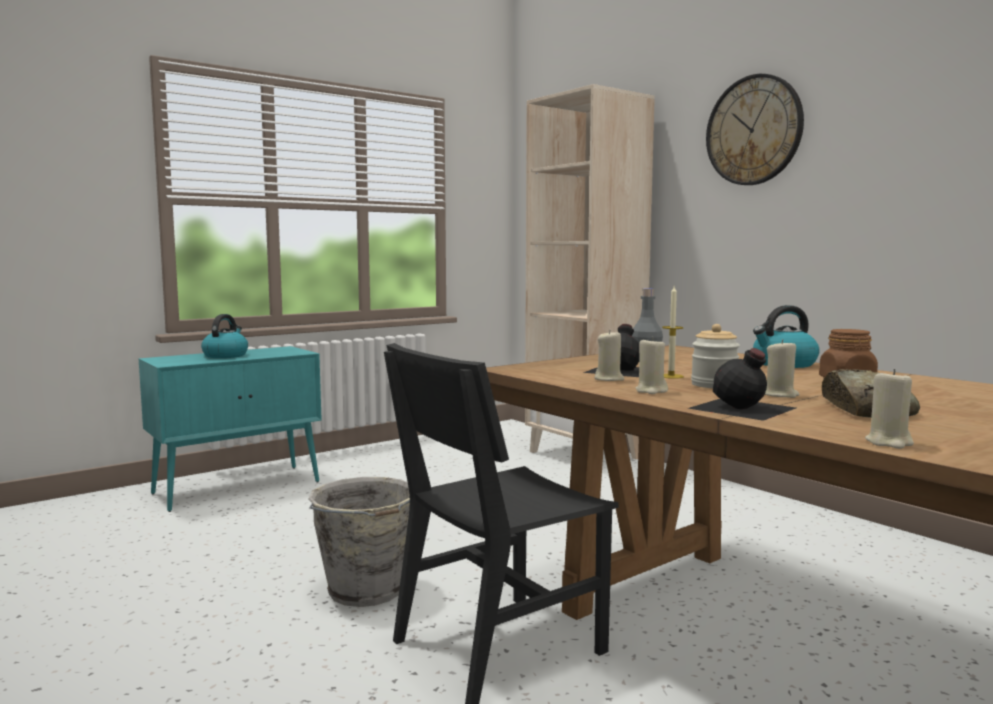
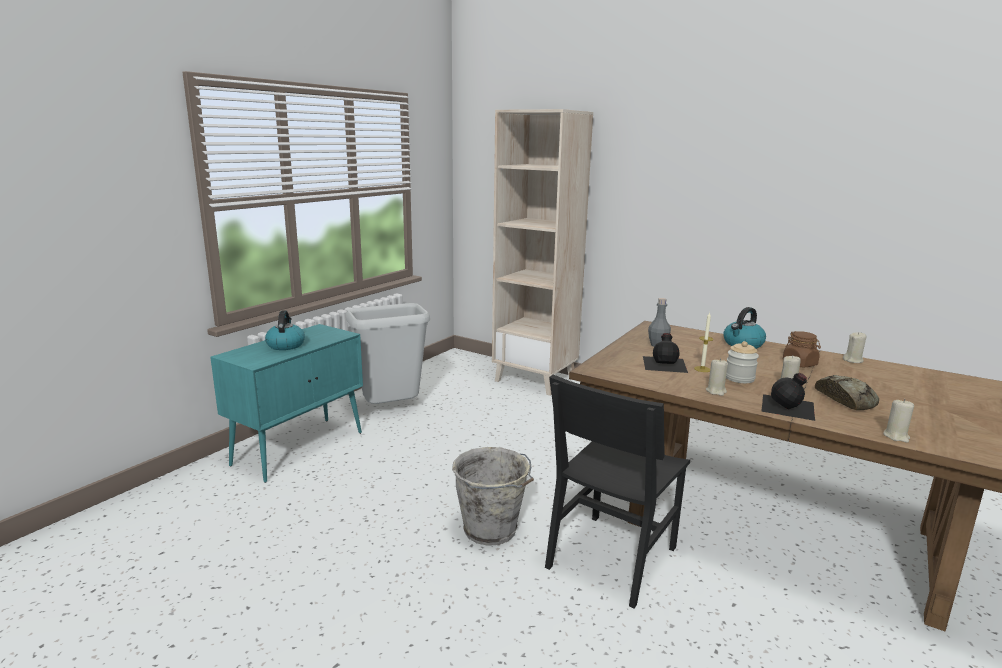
camera: 20 degrees left, 10 degrees up
(376, 465) = (391, 409): none -> grey trash can
(609, 379) = (672, 377): beige candle -> beige candle (853, 360)
(754, 130) = (675, 152): wall clock -> none

